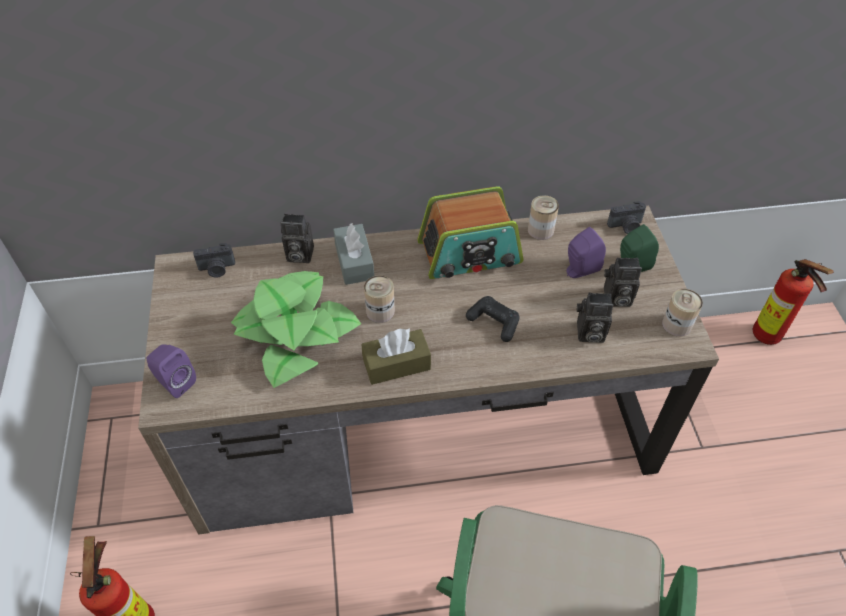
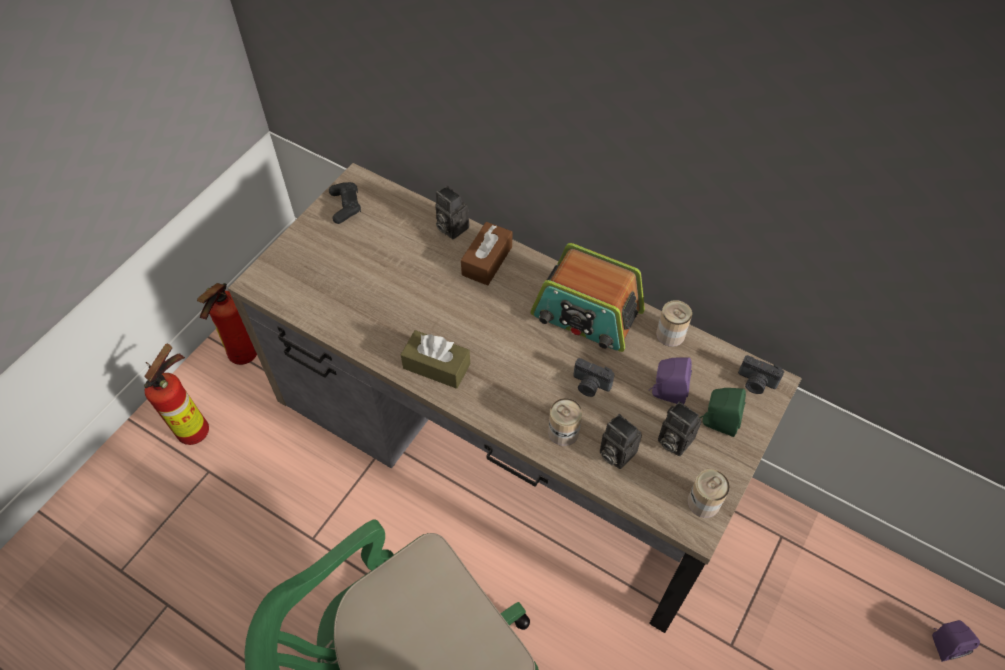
camera: 40 degrees right, 5 degrees up
(175, 382) = (278, 271): purple speaker -> purple speaker (942, 644)
(217, 269) = (383, 201): camera -> camera (590, 385)
(296, 332) = (390, 289): potted plant -> none
(354, 262) = (487, 261): grey tissue box -> brown tissue box
(380, 311) = (466, 315): can -> can (563, 432)
(494, 322) = (545, 386): black game controller -> black game controller (345, 206)
(769, 338) = (911, 603): fire extinguisher -> fire extinguisher (241, 357)

